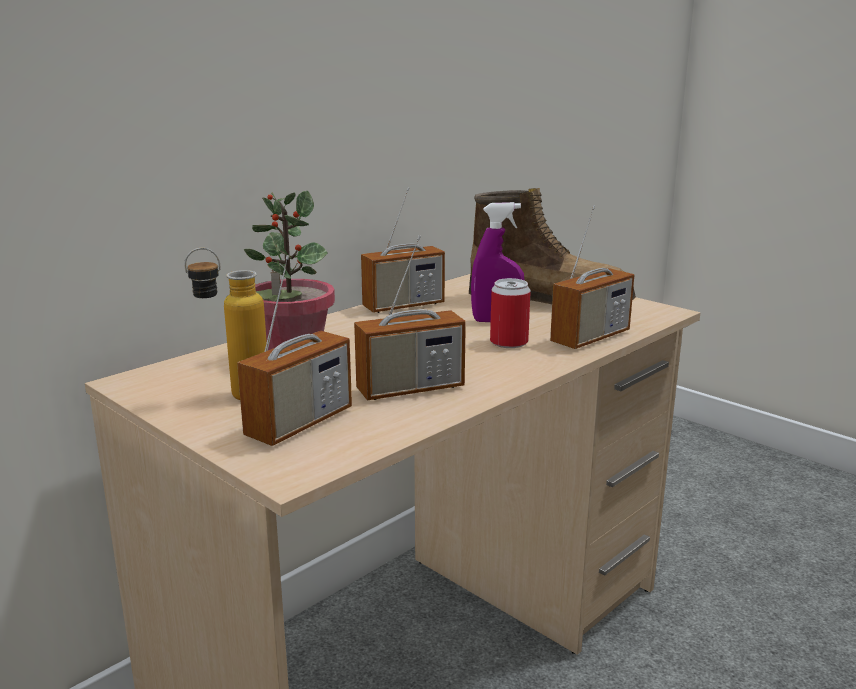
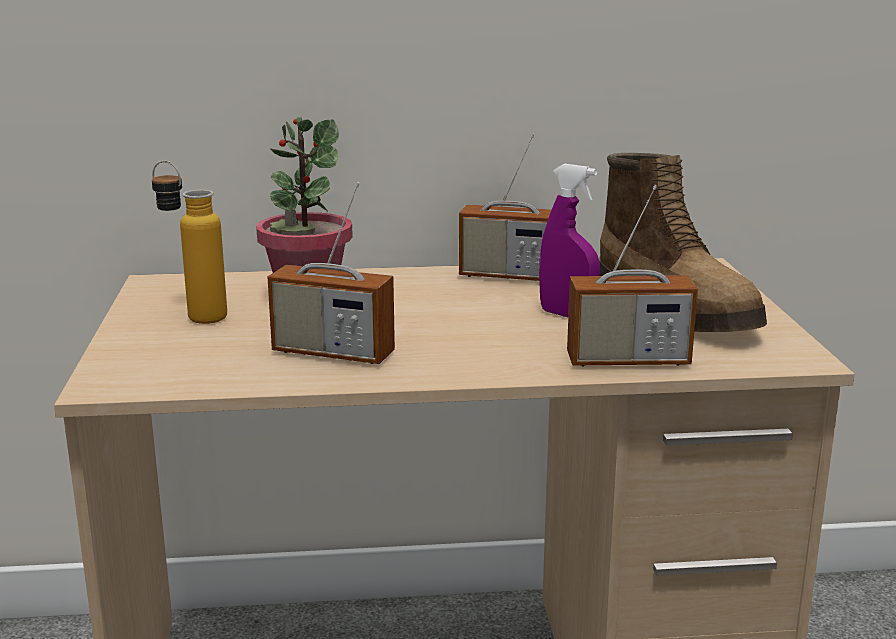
camera: 40 degrees right, 0 degrees up
(300, 423) = (191, 351): radio -> none
(509, 342) = (525, 340): can -> none

